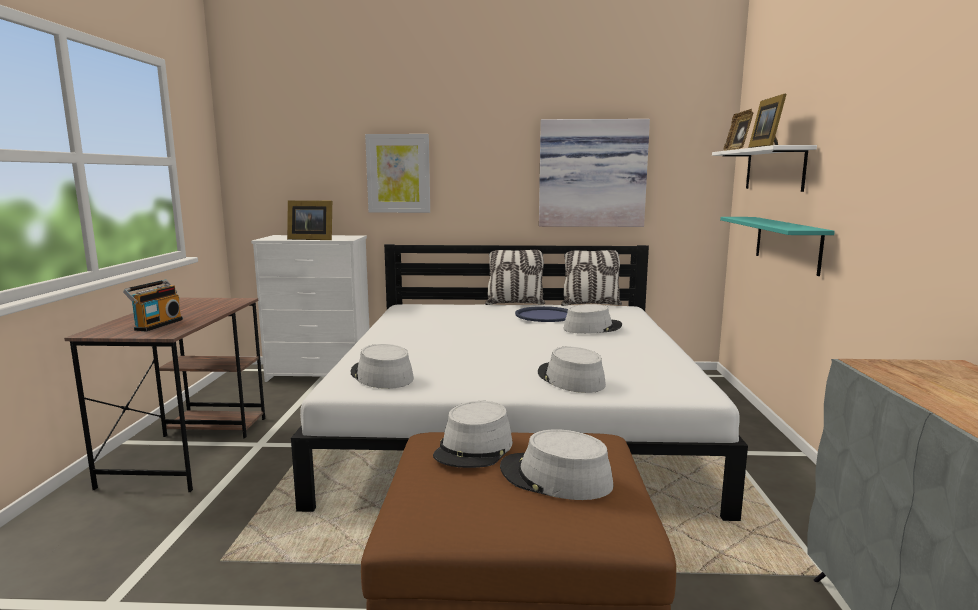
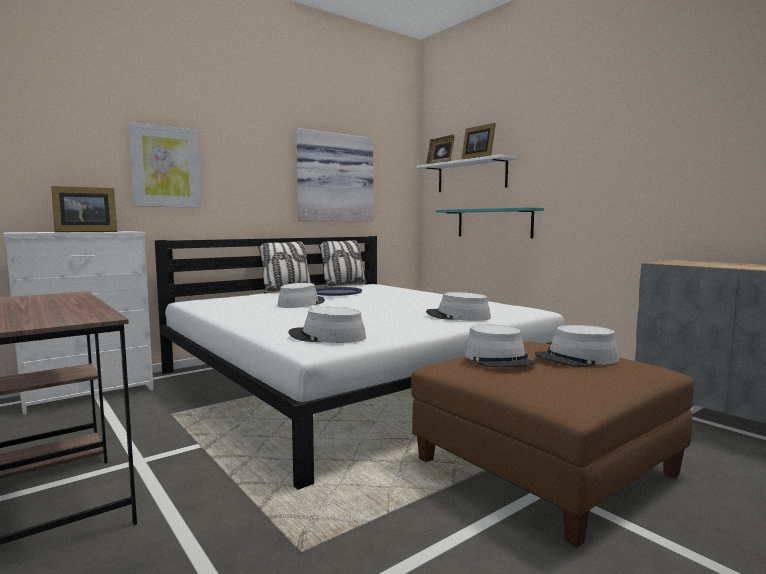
camera: 40 degrees left, 5 degrees down
(157, 324) = (46, 315): radio -> none
(592, 328) = (388, 294): grey hat -> grey hat (301, 303)

